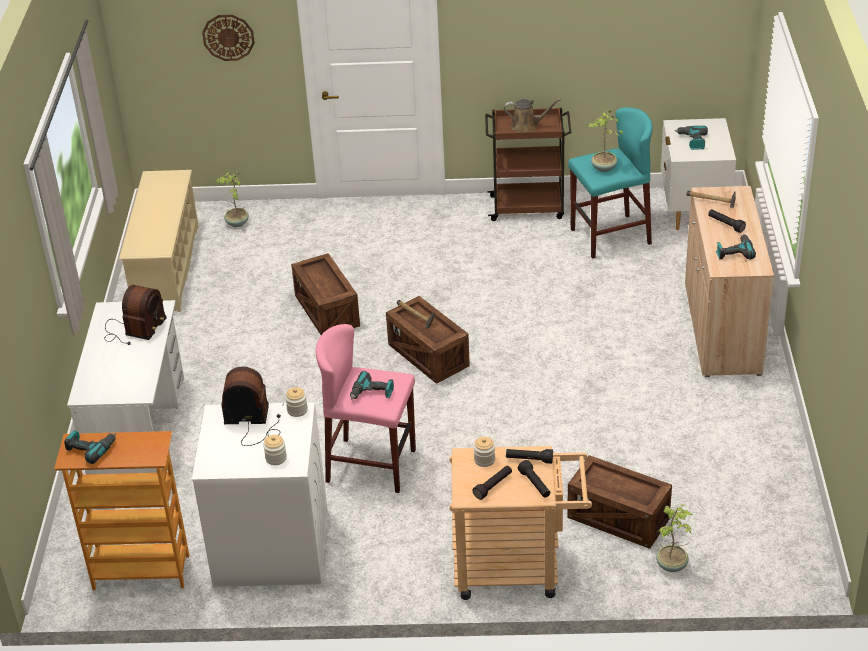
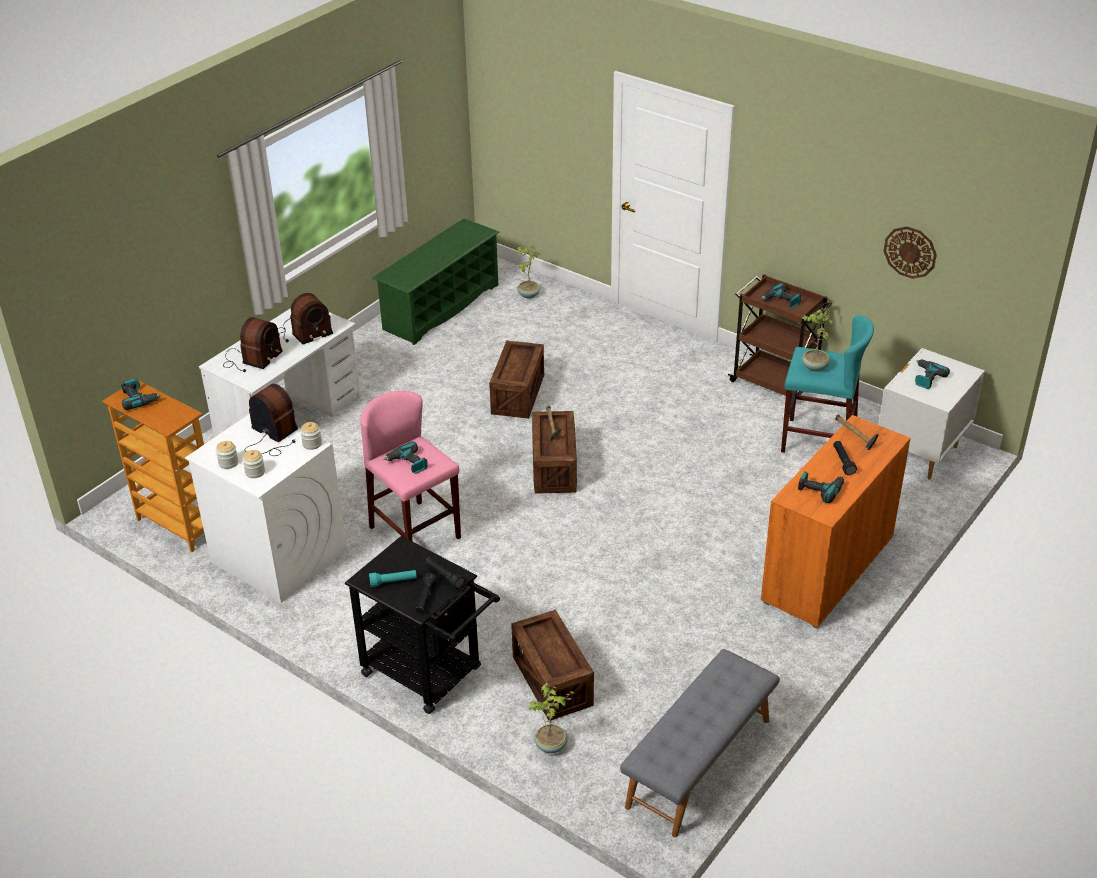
camera: 35 degrees right, 0 degrees up
(113, 375) = (251, 359): none -> radio
(166, 268) = (441, 307): beige shoe rack -> green shoe rack
(228, 37) = (556, 122): wall clock -> wall clock (910, 252)
(484, 460) = (412, 558): jar -> jar (228, 463)
(493, 486) = (393, 582): black flashlight -> turquoise flashlight
(517, 568) = (429, 675): beige cart -> black cart
(526, 126) = (781, 301): brown watering can -> power drill
(721, 329) = (827, 569): beige cabinet -> orange cabinet
(789, 515) = (700, 763): none -> grey bench

